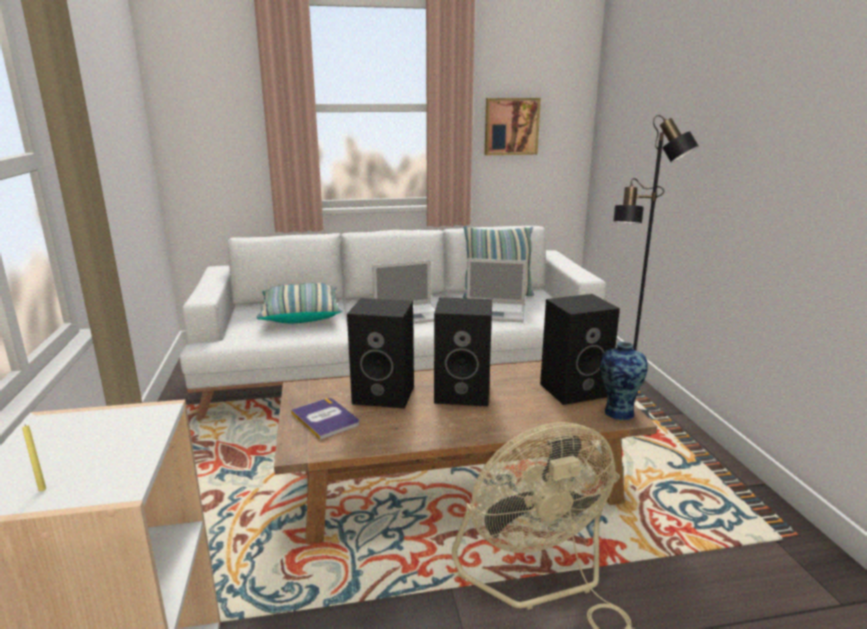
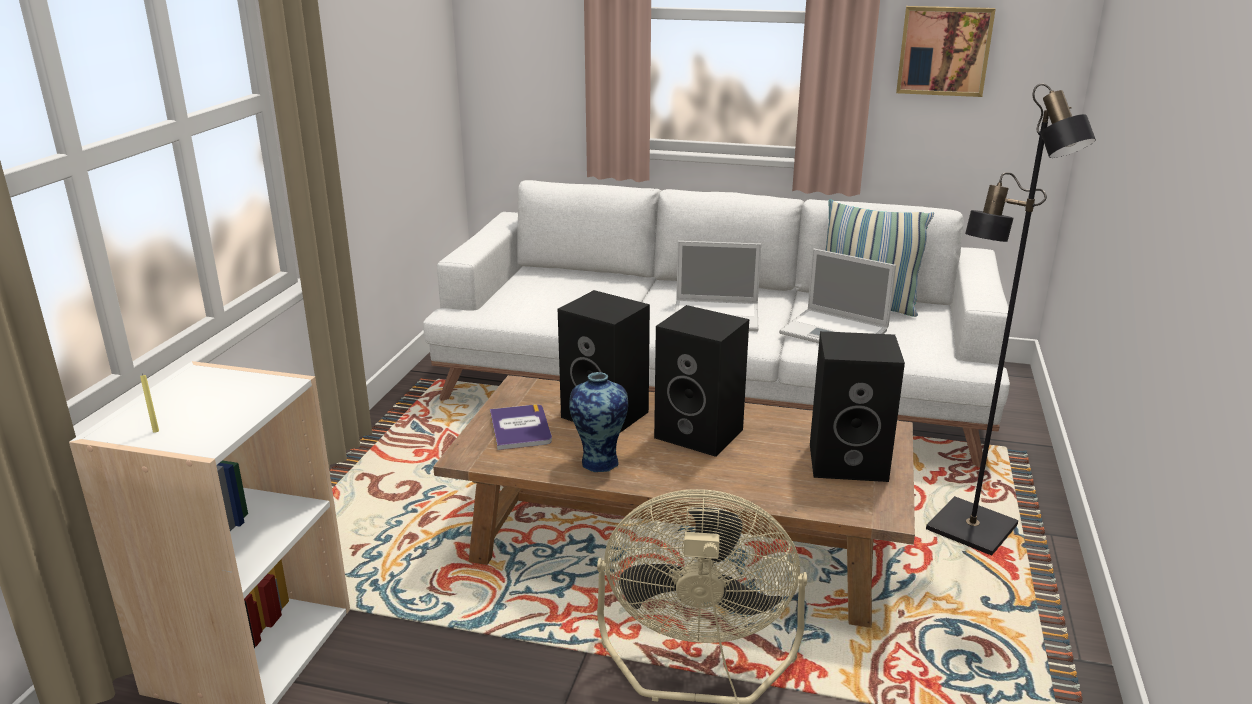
camera: 25 degrees right, 5 degrees up
(300, 316) = (582, 293): pillow -> none
(617, 412) = (878, 504): vase -> vase (599, 461)

